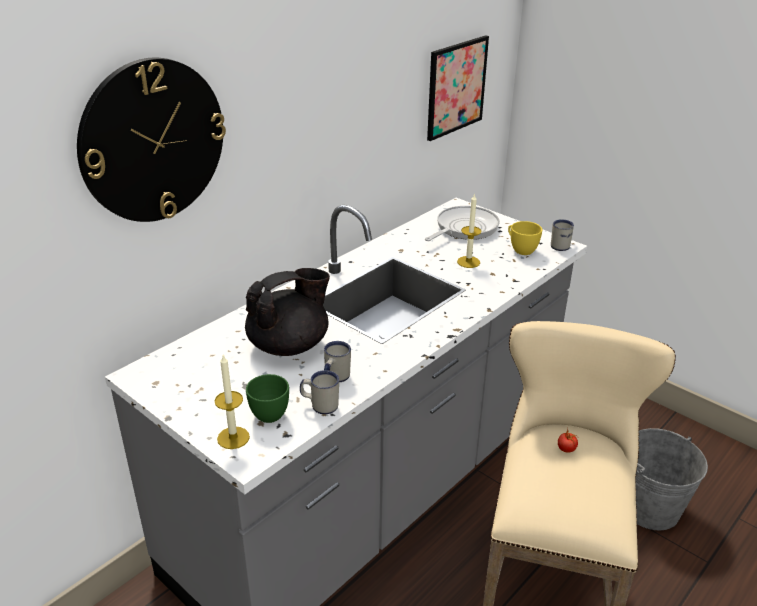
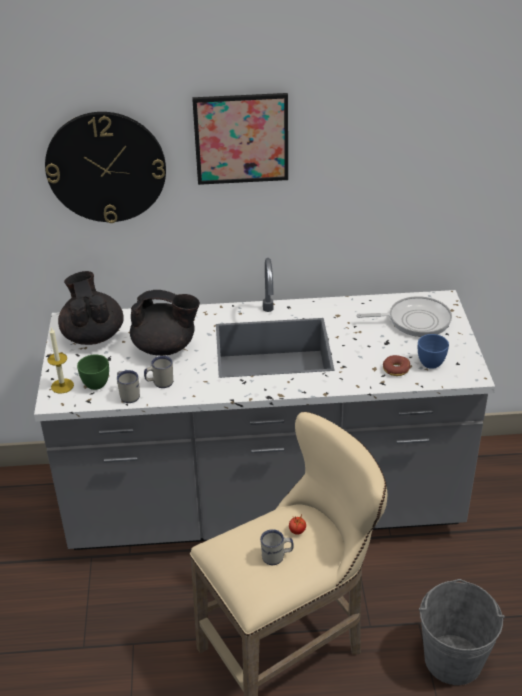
camera: 45 degrees right, 5 degrees up
(192, 373) = (93, 335): none -> black teapot
(456, 87) = (465, 186): picture -> picture (241, 138)
(468, 262) = (371, 350): candle -> none
(508, 266) = (396, 369): none -> donut
(520, 249) = (430, 361): yellow cup -> blue cup
(562, 245) = (472, 375): white mug -> white mug (277, 557)

